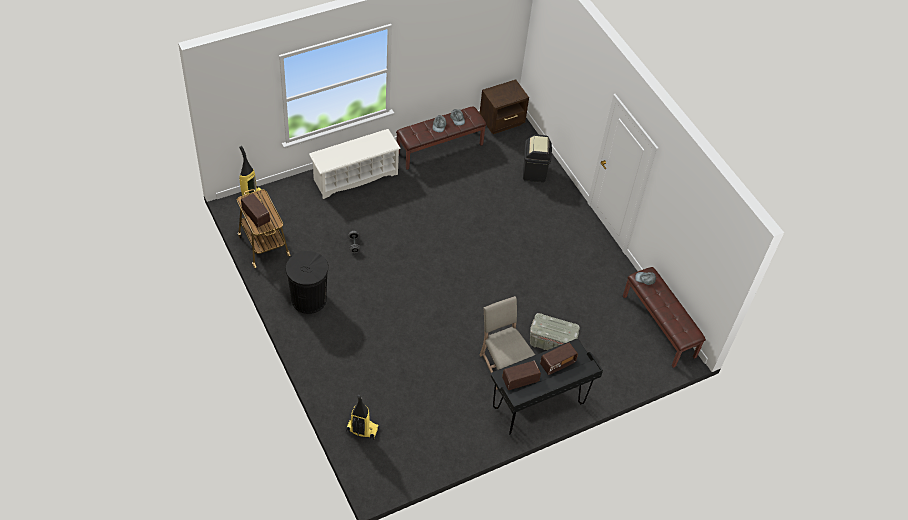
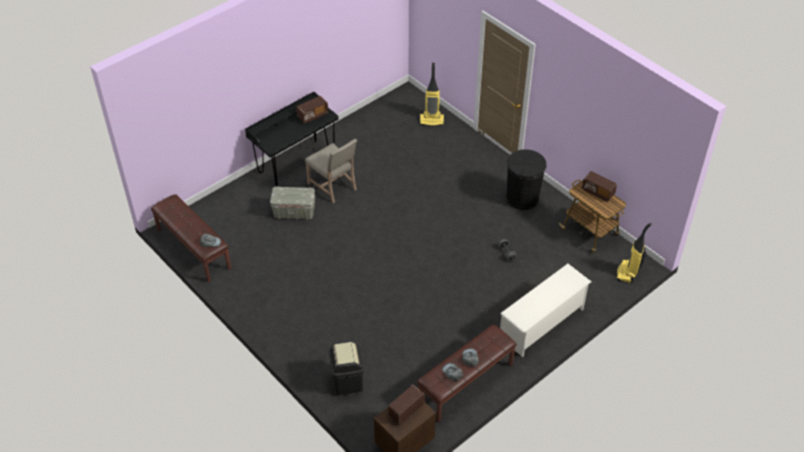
camera: 170 degrees right, 5 degrees down
(557, 363) = (284, 133): radio -> radio (406, 410)

